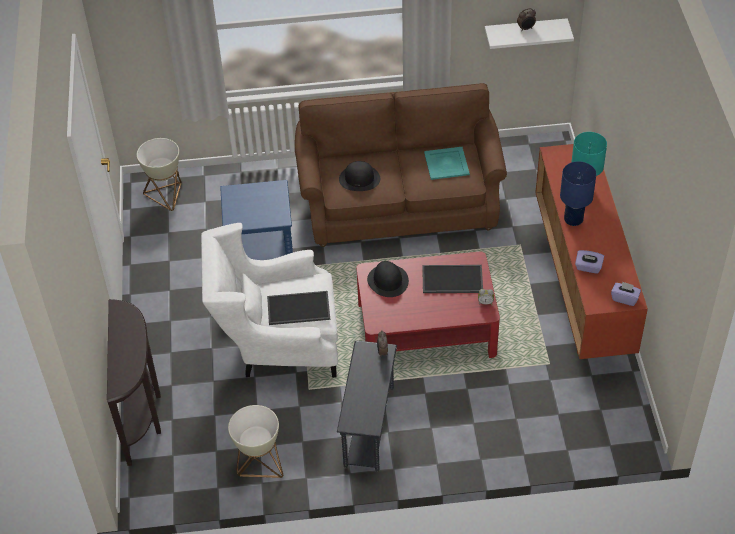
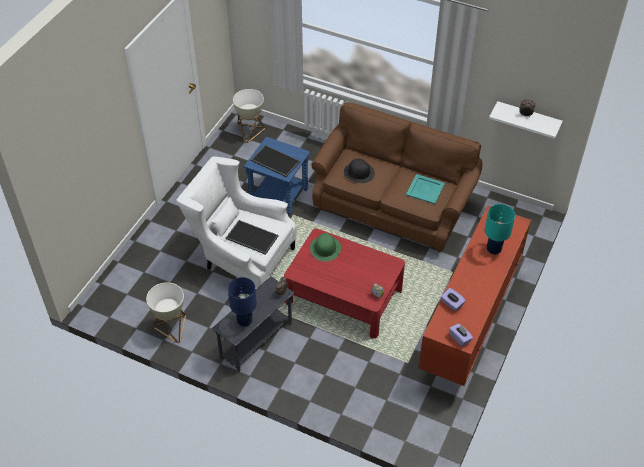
camera: 30 degrees right, 0 degrees up
(143, 414) = (130, 260): brown console table -> none
(388, 281) = (325, 248): black hat -> green hat
(451, 280) = (367, 269): tray -> tray (274, 161)
(573, 221) = (468, 267): blue table lamp -> blue table lamp (244, 321)

